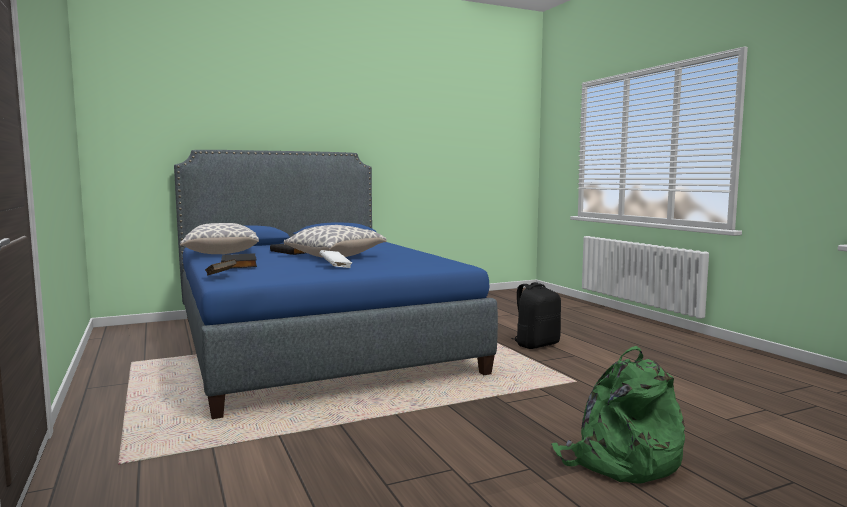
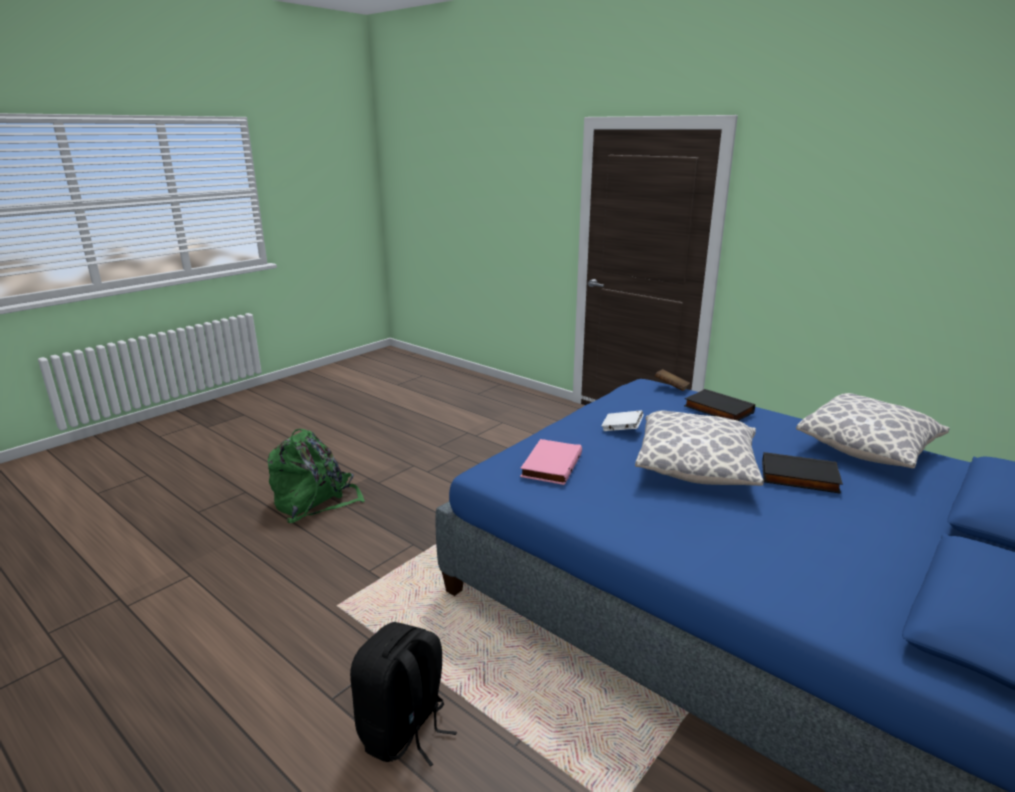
camera: 155 degrees right, 15 degrees up
(418, 263) = (550, 465): none -> pink book

